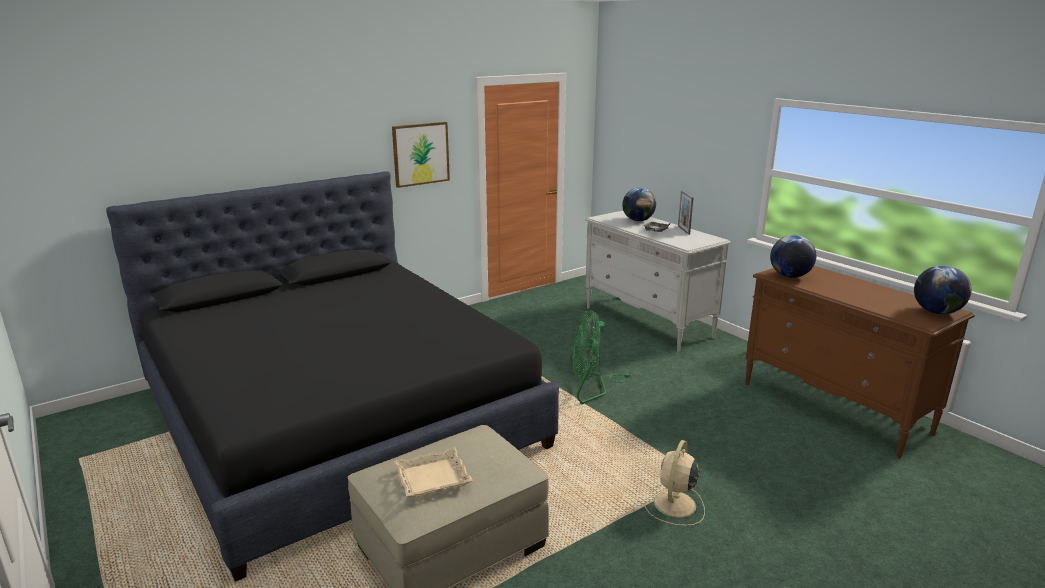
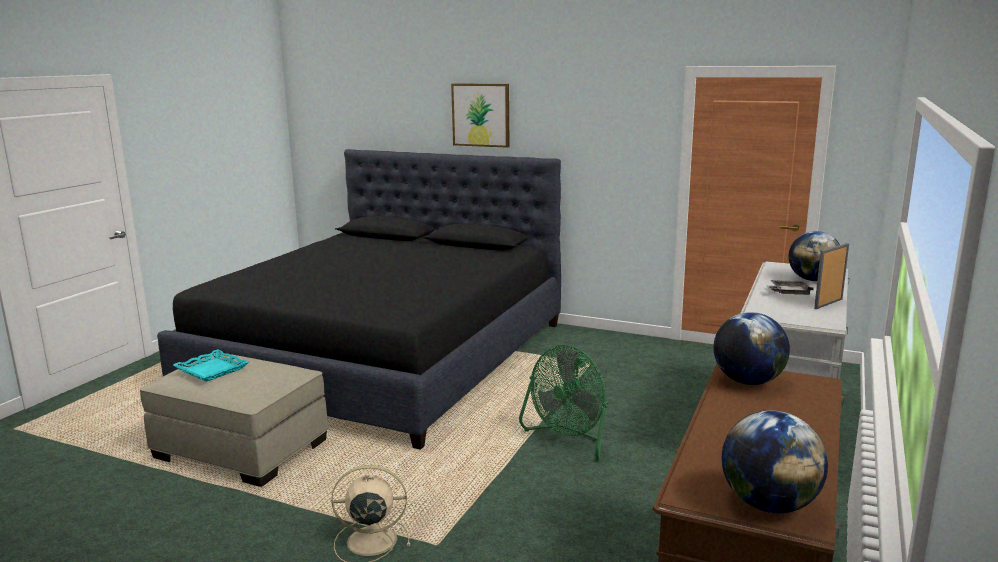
camera: 60 degrees right, 5 degrees down
(420, 154) = (606, 147): picture -> picture (481, 115)
(432, 478) = (211, 370): beige tray -> turquoise tray
(591, 384) = (569, 438): green fan -> green fan turned 105 degrees counterclockwise

